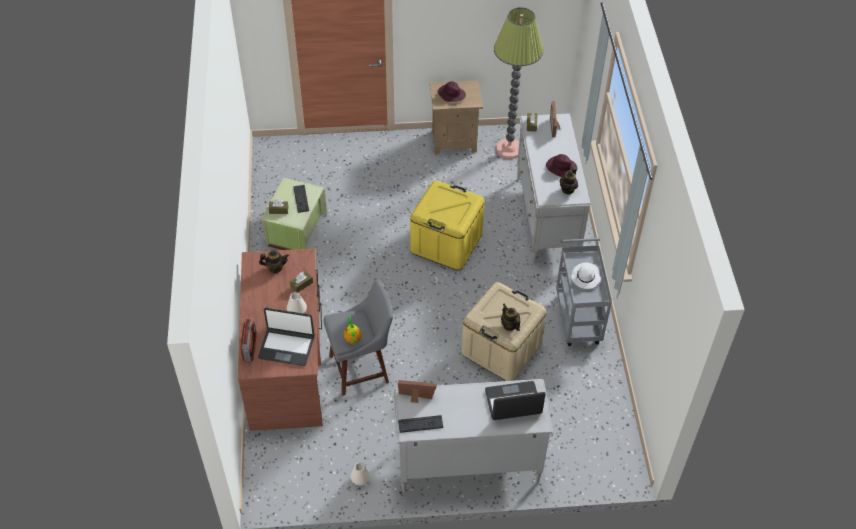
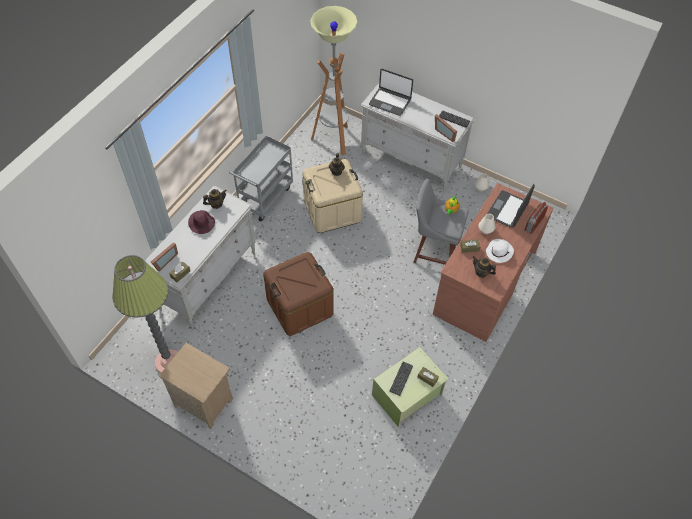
camera: 145 degrees left, 5 degrees up
(286, 347) = (507, 210): laptop -> laptop turned 105 degrees counterclockwise
(446, 243) = (299, 307): yellow storage box -> brown storage box
(451, 94) = (198, 374): purple hat -> none
(581, 437) = (333, 139): none -> floor lamp
(585, 277) = (262, 163): white hat -> white hat (499, 251)

